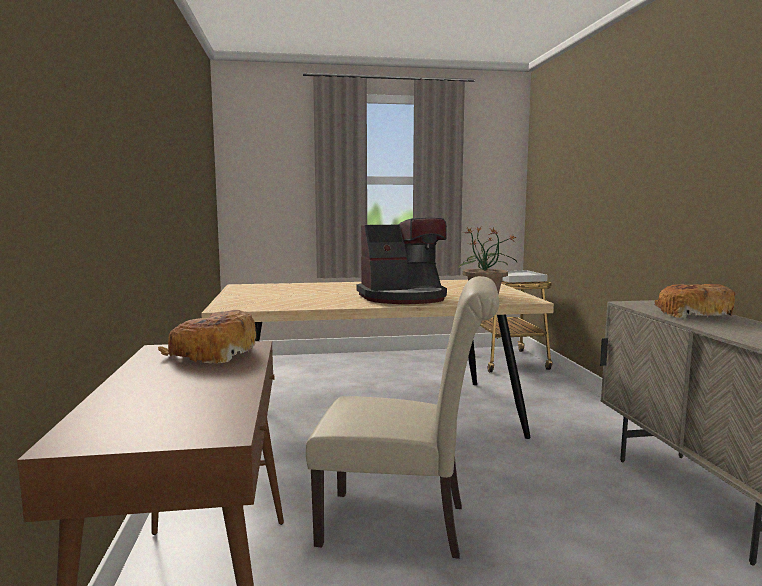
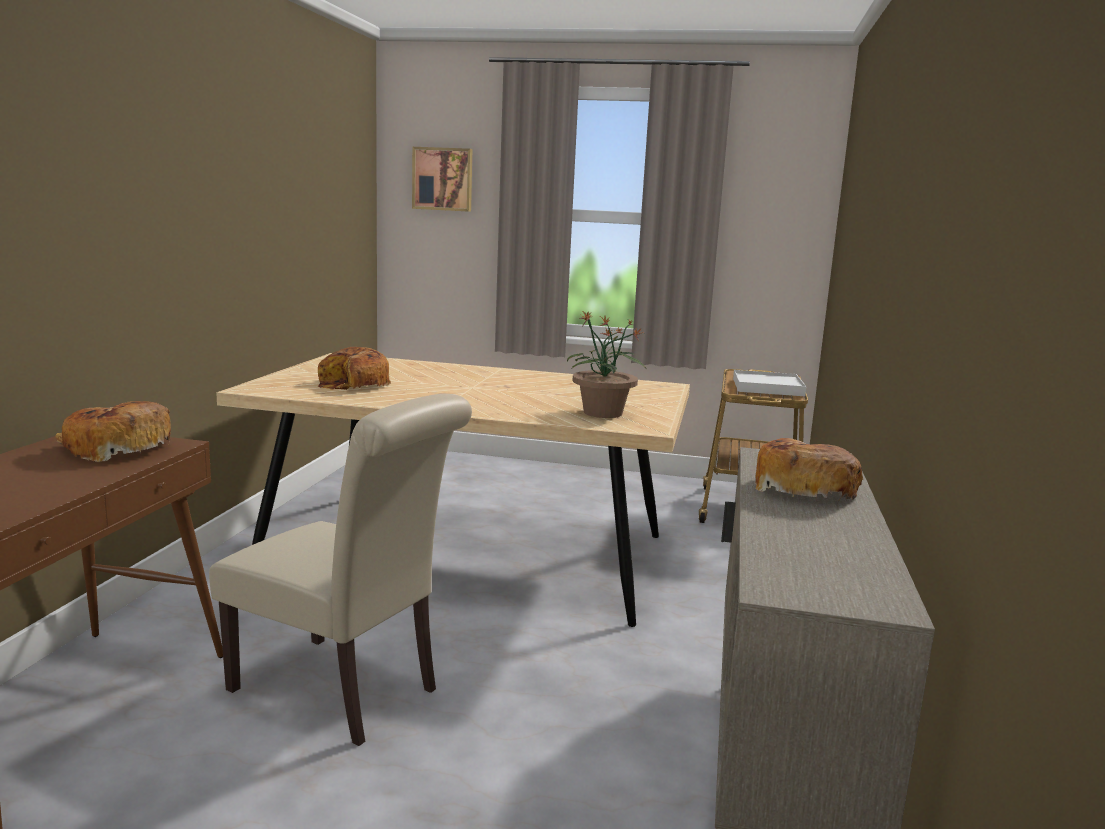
camera: 20 degrees right, 5 degrees up
(268, 158) = (443, 179): none -> picture
(292, 298) = (353, 385): none -> bread
(403, 297) = (490, 401): coffee machine -> none

